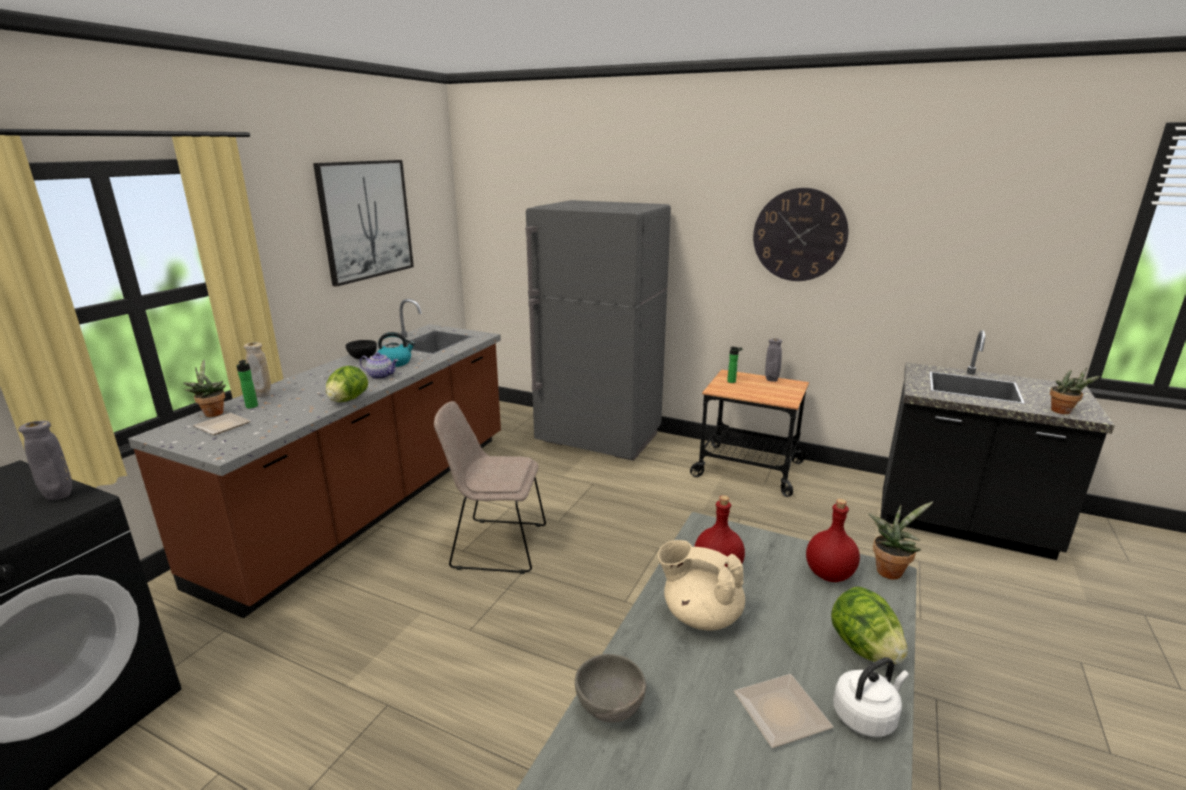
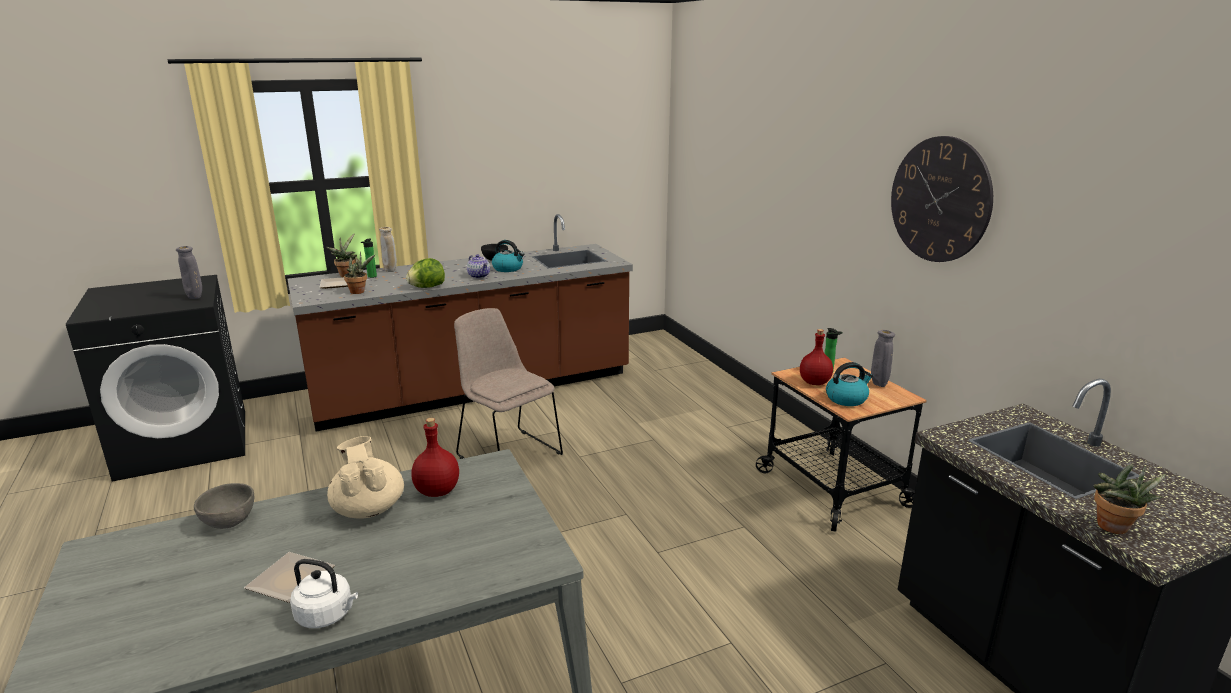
camera: 40 degrees right, 0 degrees up
(366, 220) = (545, 136): picture -> none
(599, 441) = (717, 405): grey fridge -> none
(773, 395) = (847, 399): none -> kettle
(828, 574) = (504, 534): red bottle -> red bottle (814, 382)
(863, 648) = (414, 586): lettuce -> none
(889, 570) = (557, 559): potted plant -> potted plant (359, 291)

